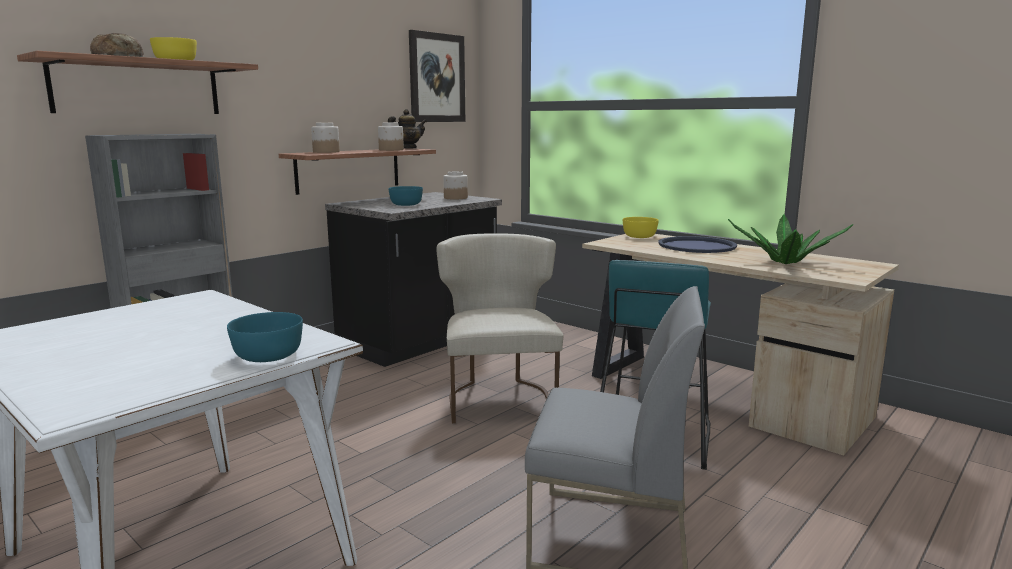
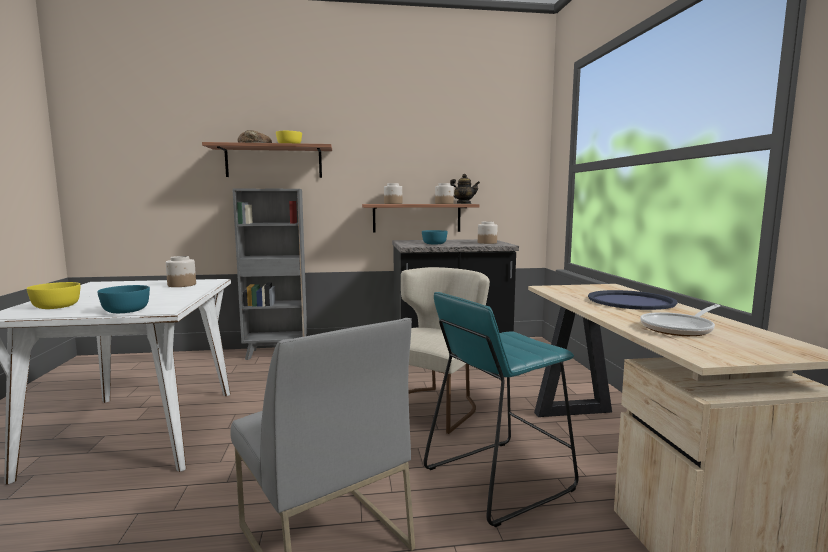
camera: 40 degrees right, 5 degrees down
(179, 310) = (181, 285): none -> jar
(437, 78) = (504, 150): picture -> none
(639, 236) = (601, 287): yellow bowl -> yellow bowl (57, 306)
(784, 262) = (679, 329): potted plant -> frying pan

